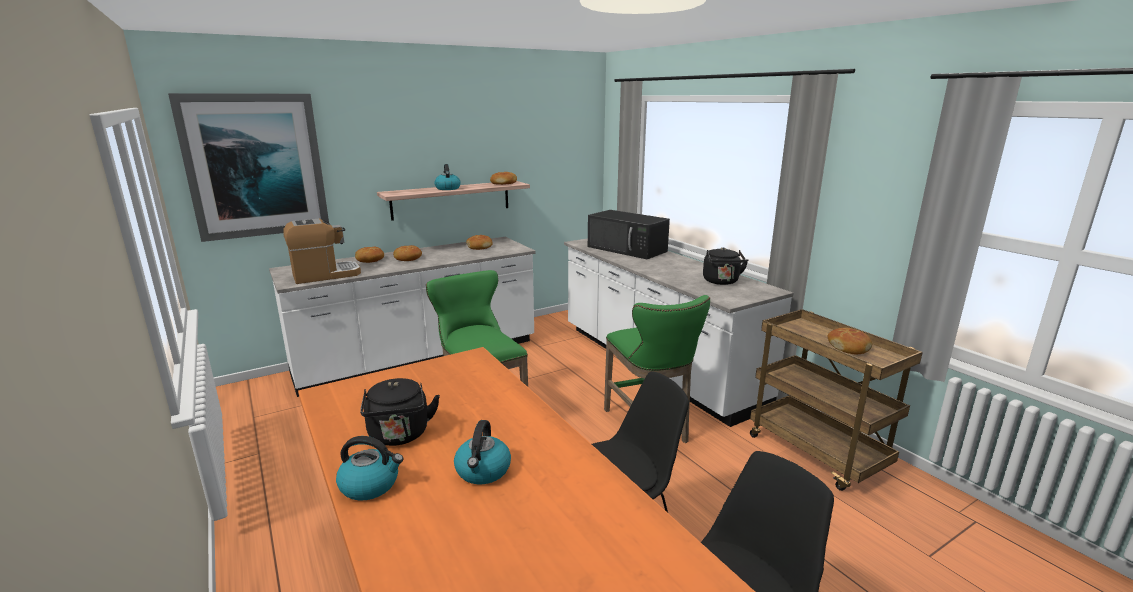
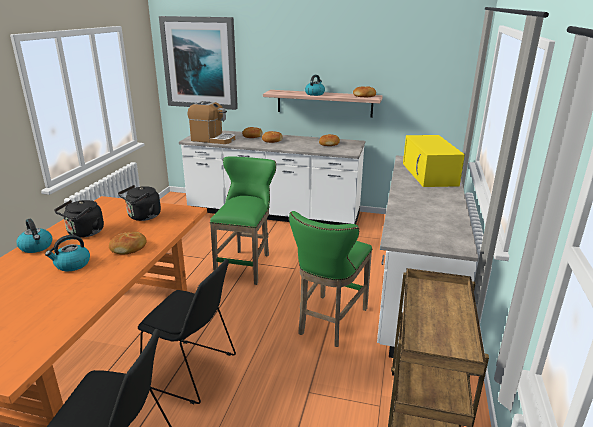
camera: 45 degrees right, 5 degrees up
(628, 249) = (430, 174): black microwave -> yellow microwave
(721, 282) = (434, 224): black kettle -> black kettle (142, 217)
(848, 347) = (443, 325): bread -> bread (129, 248)

